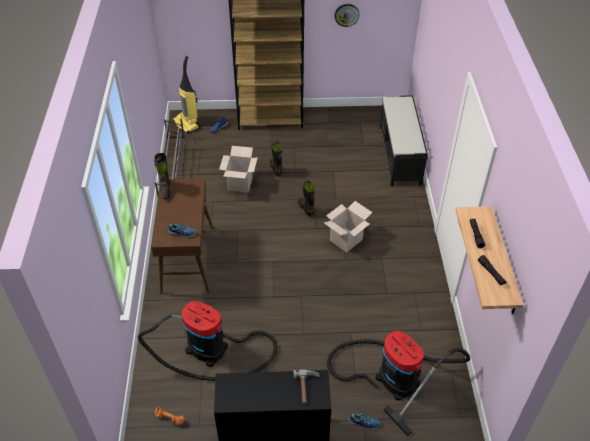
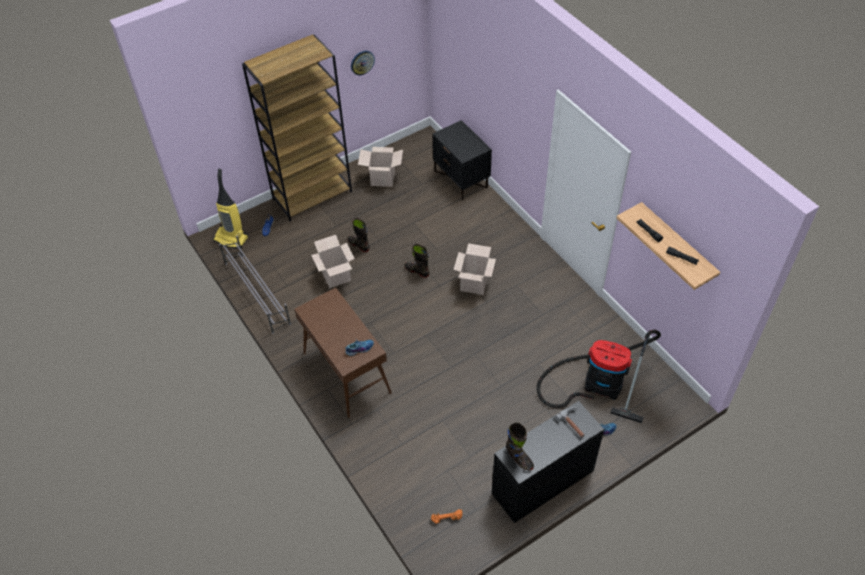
camera: 30 degrees left, 5 degrees up
(165, 190) = (308, 316): black boot -> black boot (519, 458)
(211, 350) = (435, 442): vacuum cleaner -> none
(335, 128) = (382, 178): none -> cardboard box
(400, 155) = (461, 179): black bench -> black nightstand

